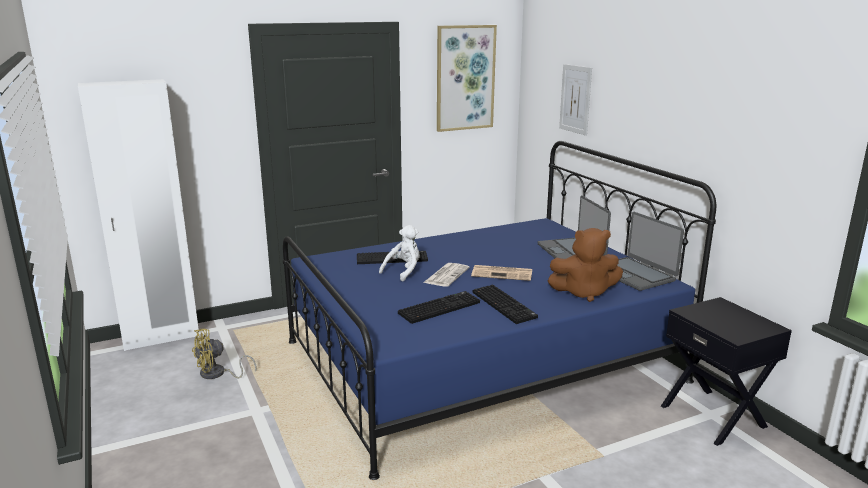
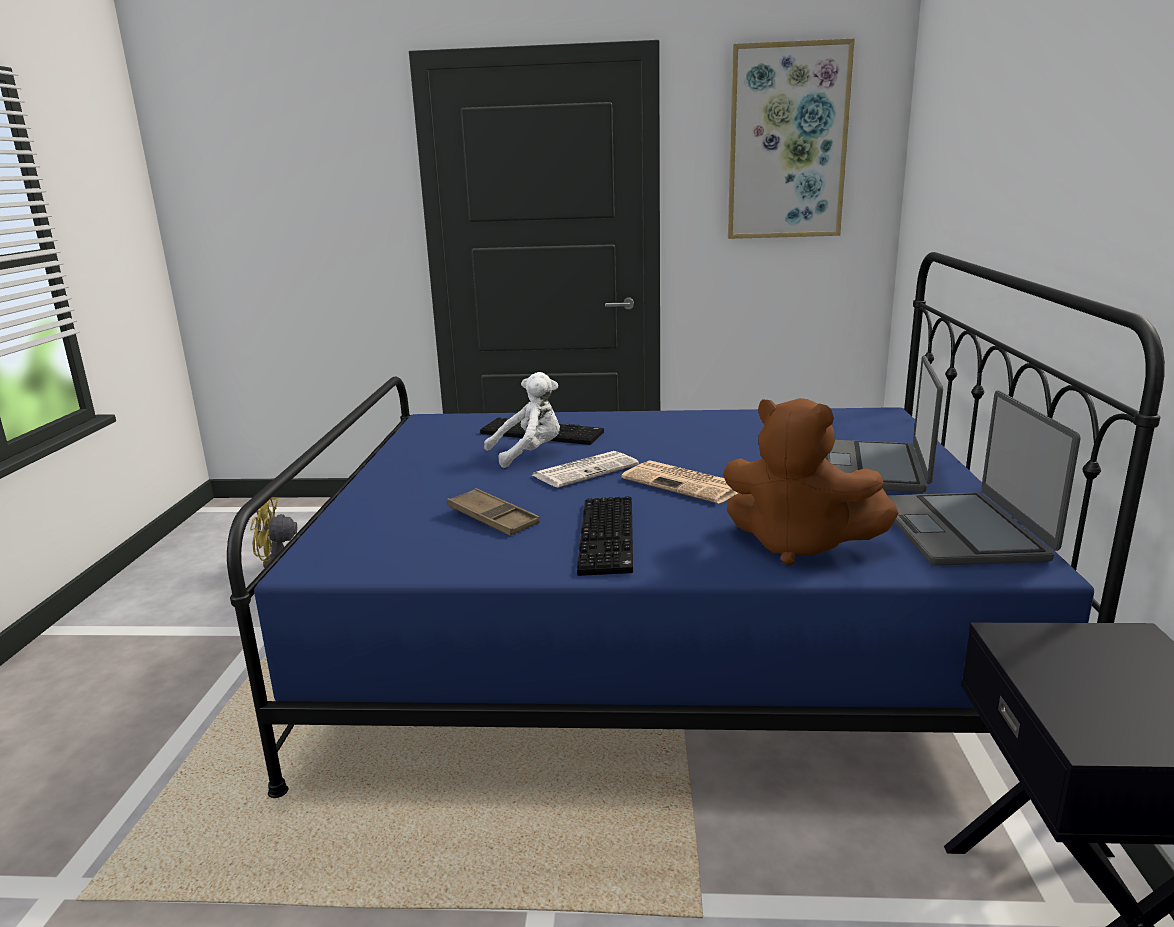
camera: 30 degrees right, 0 degrees up
(161, 337) = (287, 506): white wardrobe -> none
(439, 307) = (493, 519): keyboard -> brown tray
(575, 99) = (966, 163): picture -> none

